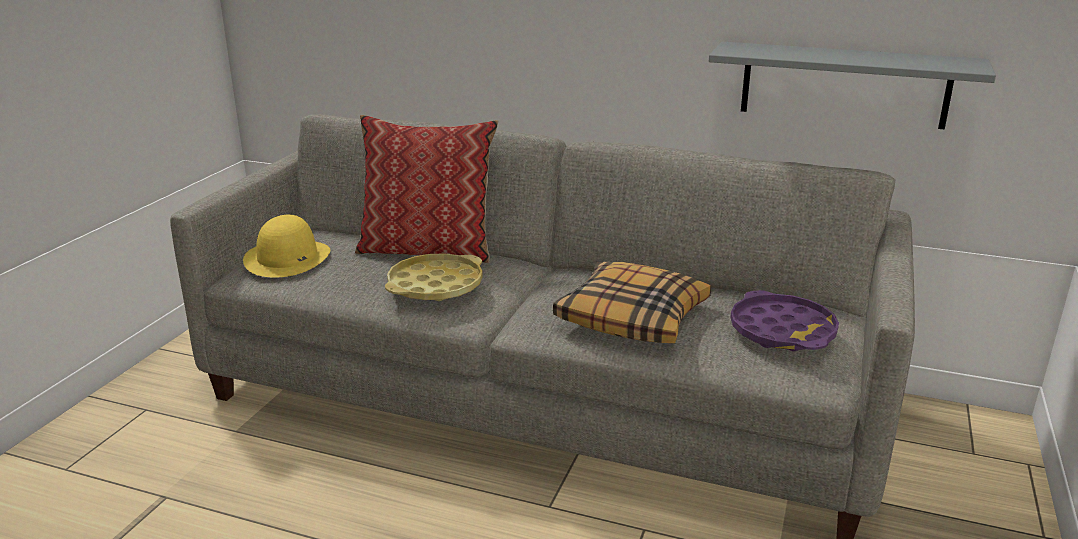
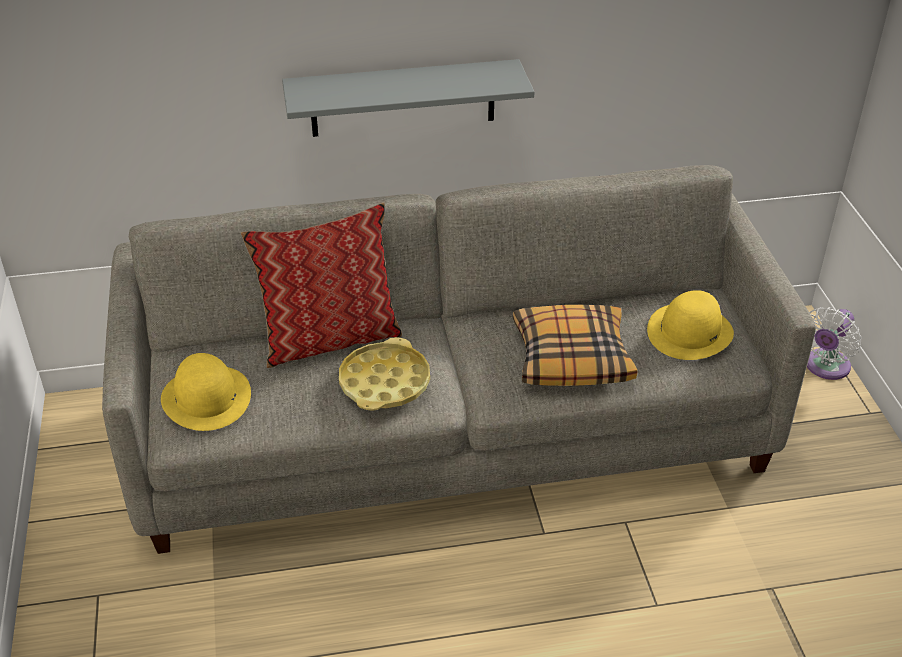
camera: 30 degrees left, 15 degrees up
(782, 331) = (690, 331): purple tray -> yellow hat
(844, 85) = (668, 91): grey shelf -> grey shelf (403, 98)
(1009, 474) = (825, 367): none -> white fan

